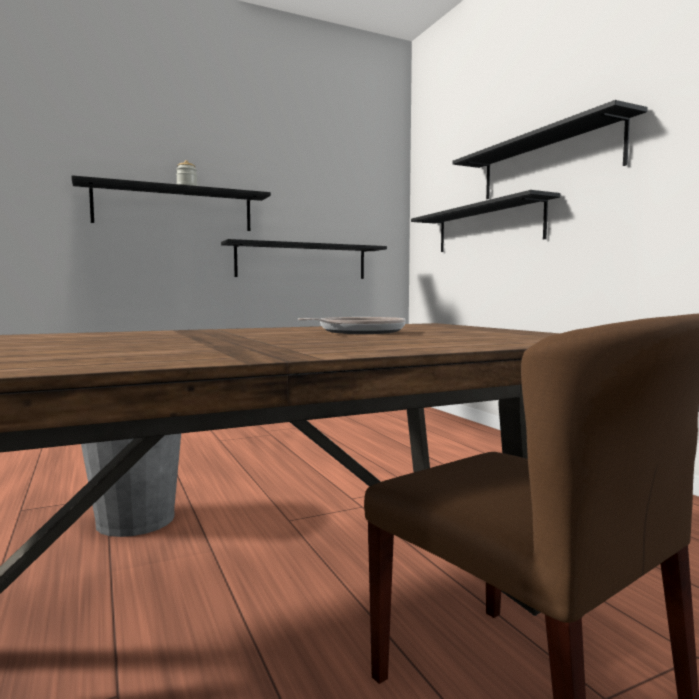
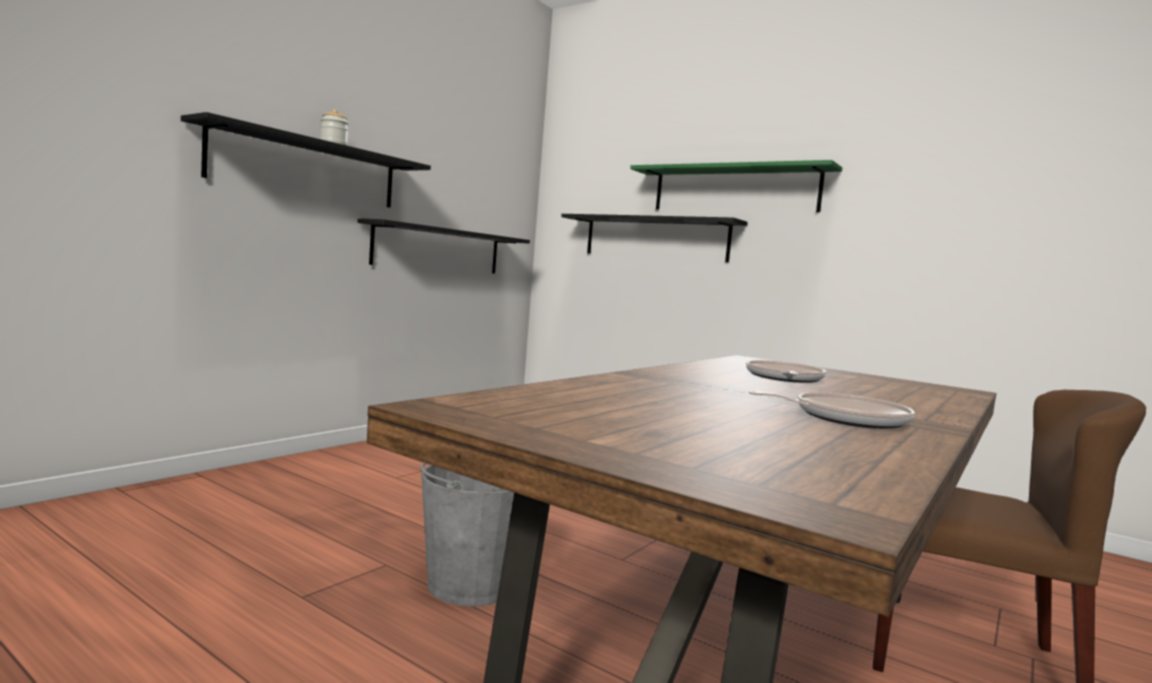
camera: 30 degrees left, 0 degrees up
(185, 350) = (845, 418): none -> frying pan
(547, 162) = (734, 190): black shelf -> green shelf

